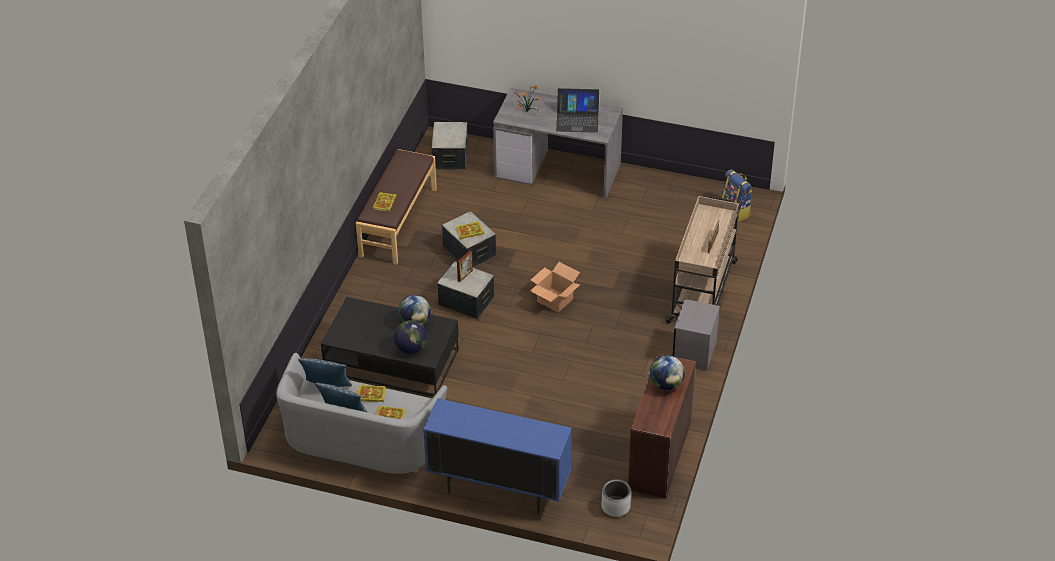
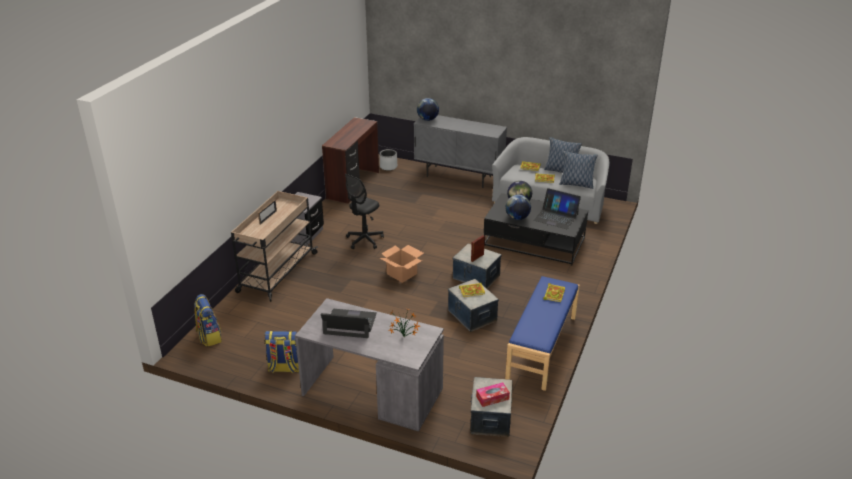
camera: 175 degrees left, 10 degrees down
(365, 327) = (556, 217): none -> laptop
(397, 222) = (542, 347): brown bench -> blue bench
(448, 131) = (492, 398): none -> tissue box
(498, 489) = (459, 177): blue cabinet -> grey cabinet
(612, 348) = (364, 240): none -> black office chair
(646, 186) = (284, 368): none -> backpack
(666, 384) = (346, 136): globe -> globe (427, 119)

